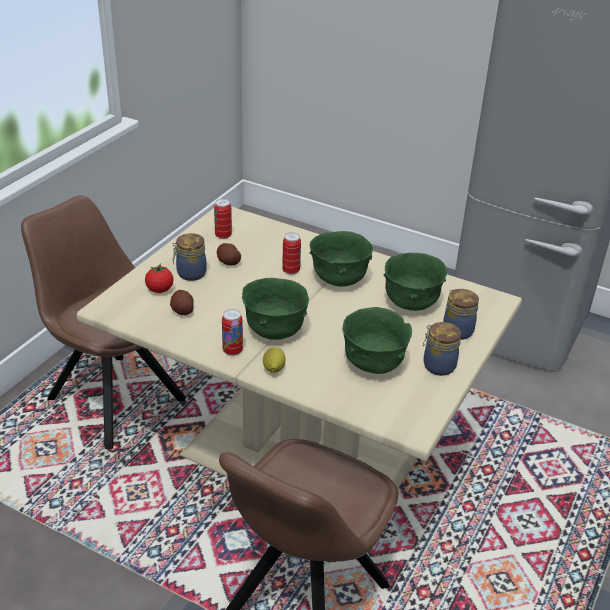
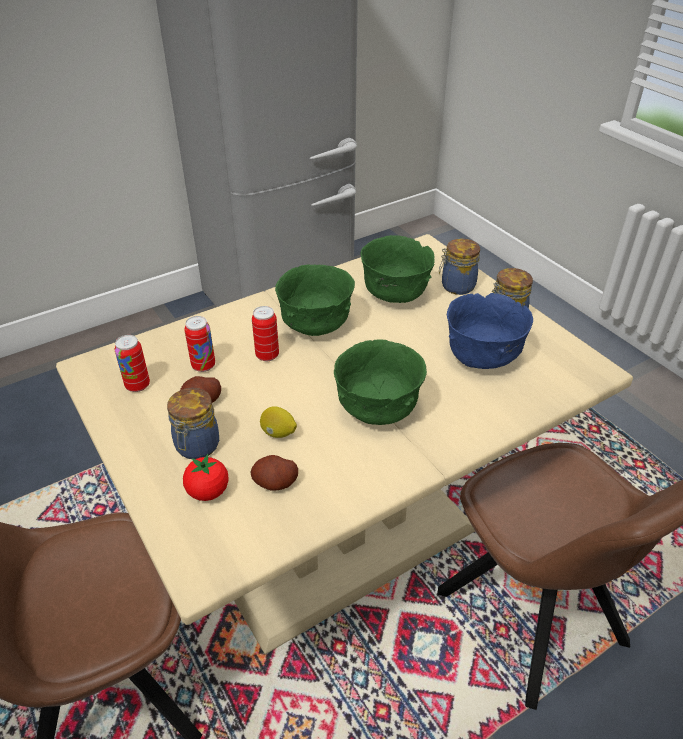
camera: 60 degrees left, 5 degrees up
(232, 351) = (394, 462): can -> can (203, 366)
(273, 369) = (450, 438): lemon -> lemon (278, 433)
(373, 364) = (482, 359): green bowl -> blue bowl

